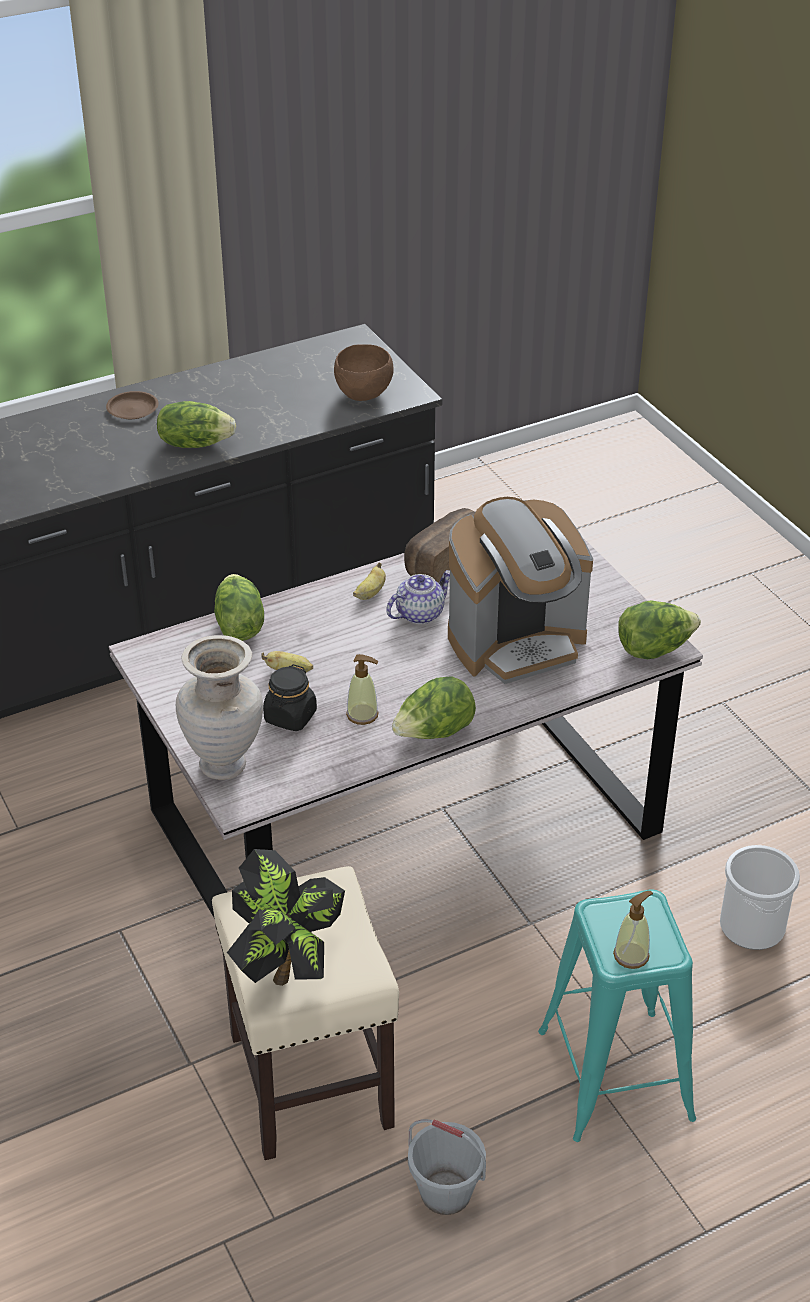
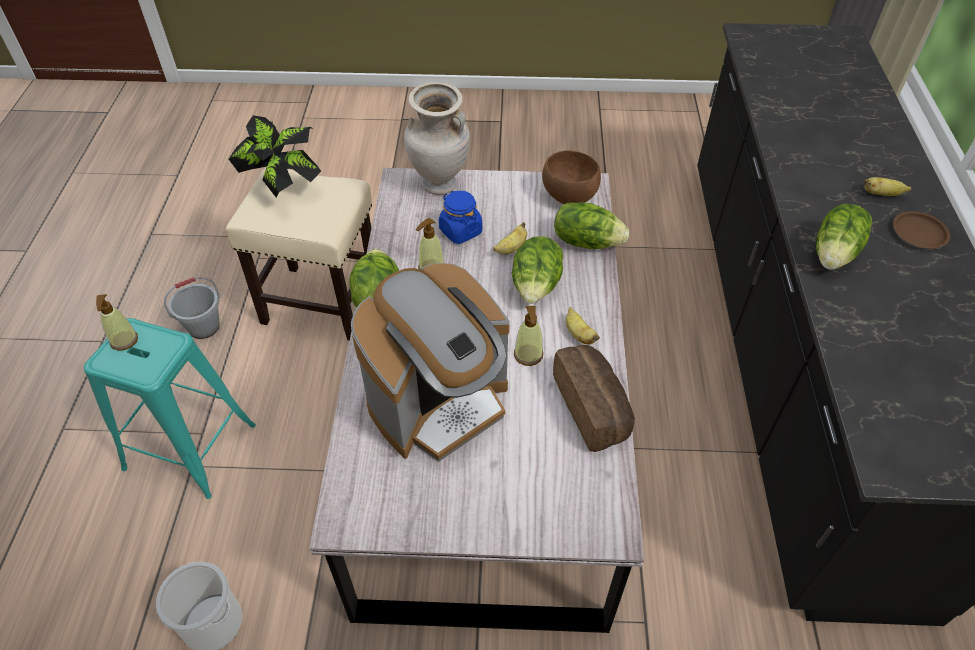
camera: 120 degrees right, 10 degrees up
(86, 433) = (881, 194): none -> banana
(290, 717) = (460, 231): black jar -> blue jar
(364, 394) = (898, 421): brown bowl -> brown bowl (569, 197)
(419, 613) = (528, 355): teapot -> soap dispenser
(517, 642) = (440, 403): coffee machine -> coffee machine turned 135 degrees counterclockwise
(654, 649) = (348, 508): lettuce -> lettuce (536, 288)

